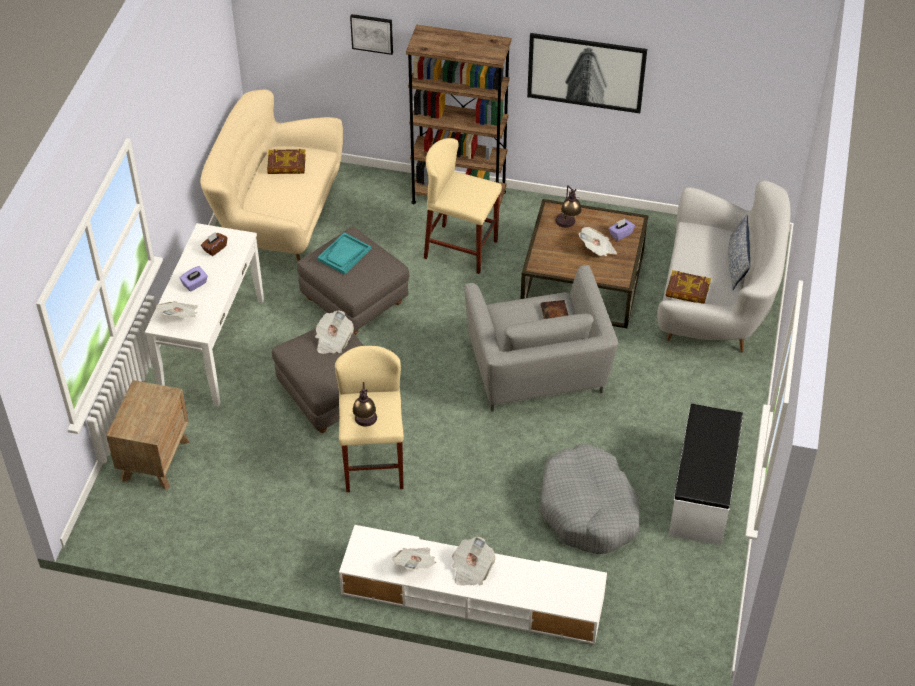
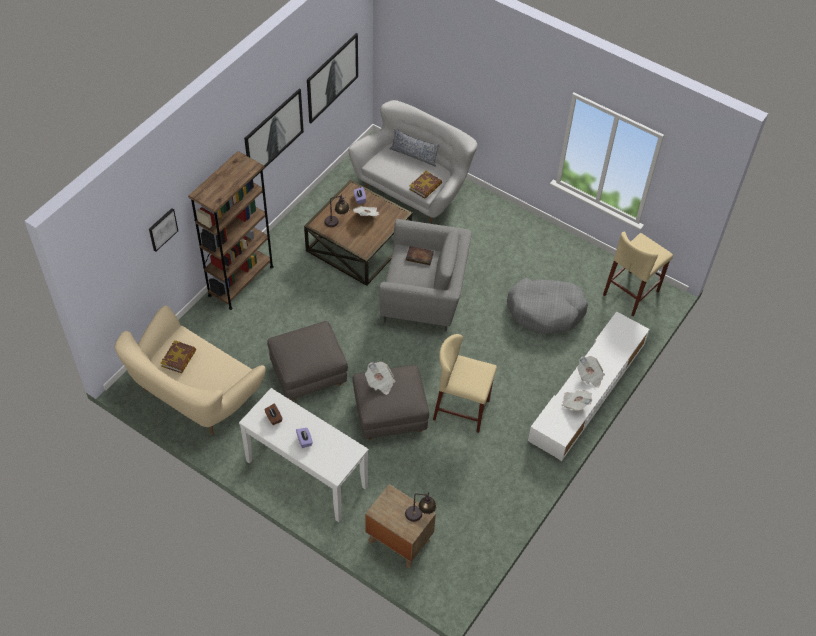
camera: 70 degrees left, 5 degrees up
(180, 316) = (333, 459): newspaper -> none
(344, 255) = (300, 350): turquoise tray -> none
(365, 424) = (480, 381): table lamp -> table lamp (420, 516)
(461, 249) = (293, 297): beige stool -> beige stool (631, 293)
(703, 493) = (556, 253): white bench -> none
(716, 85) = (331, 77): none -> picture

